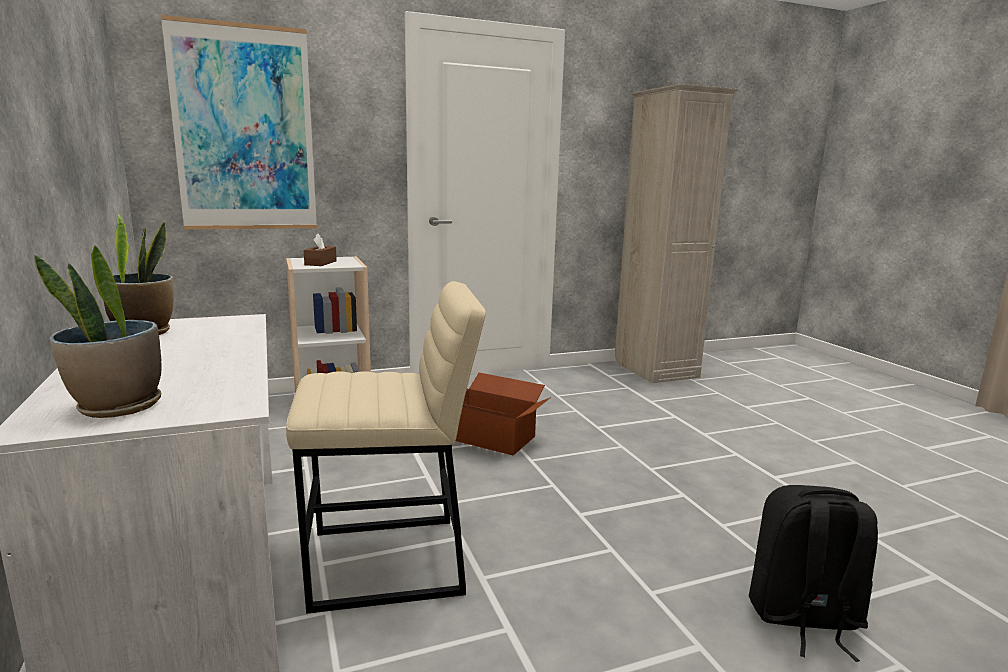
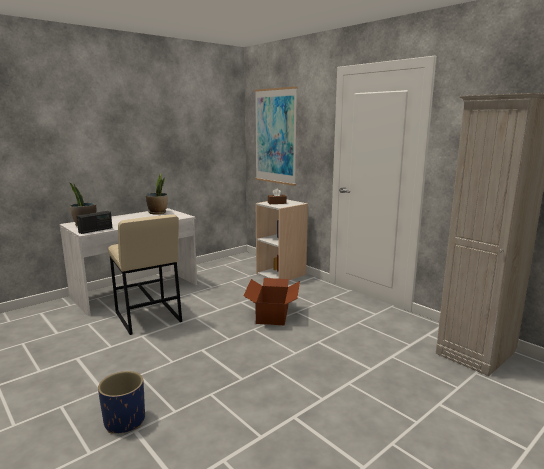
camera: 70 degrees right, 0 degrees up
(229, 395) = (95, 230): none -> radio
(803, 618) = (124, 421): black backpack -> blue planter

